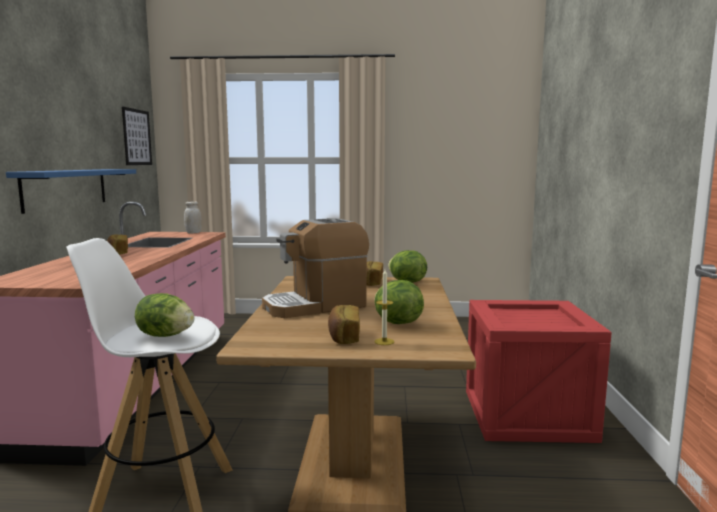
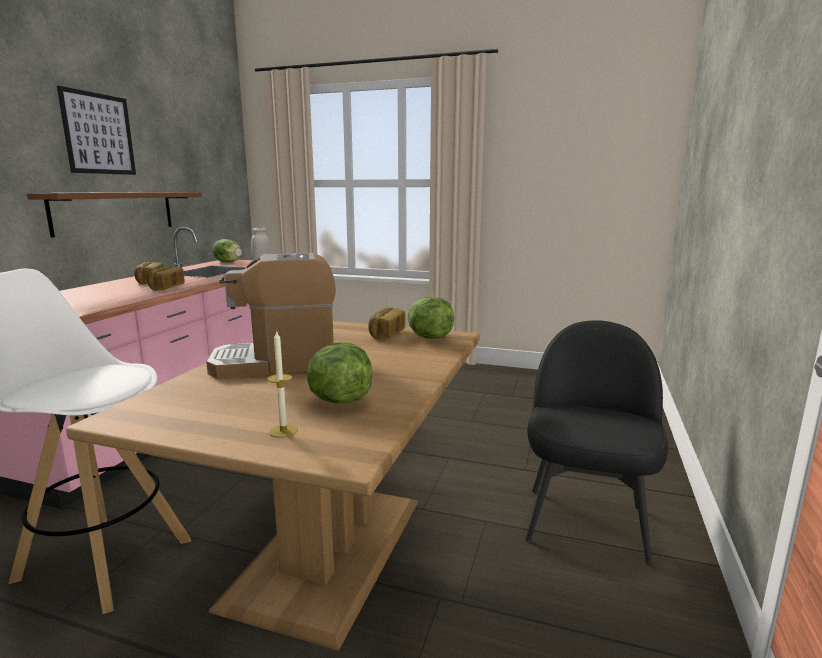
camera: 15 degrees right, 5 degrees up
(66, 188) = (115, 212): blue shelf -> brown shelf
(137, 137) = (219, 158): picture -> picture (99, 134)
(165, 335) = (70, 389): lettuce -> lettuce (228, 262)
(344, 337) = (244, 416): bread -> bread (166, 287)
(528, 414) = (585, 520): crate -> black chair

